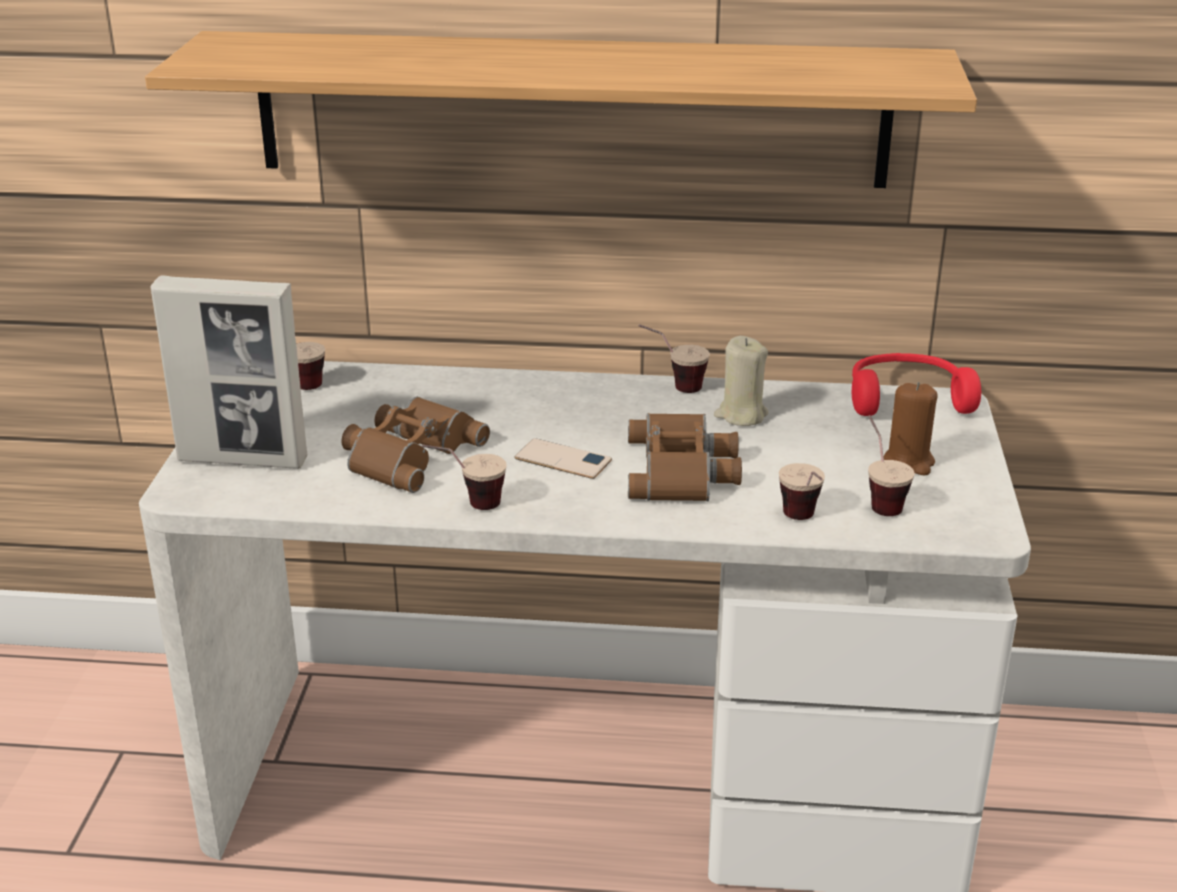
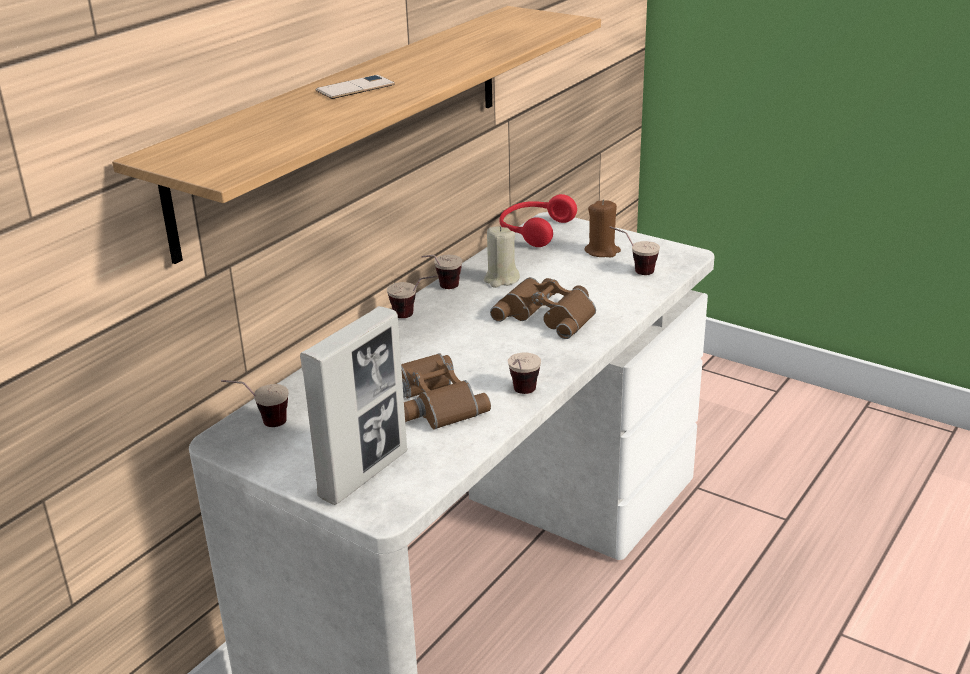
camera: 60 degrees left, 0 degrees up
(563, 460) = (496, 348): phone -> phone (355, 88)
(803, 523) = (638, 297): cup -> cup (414, 316)

